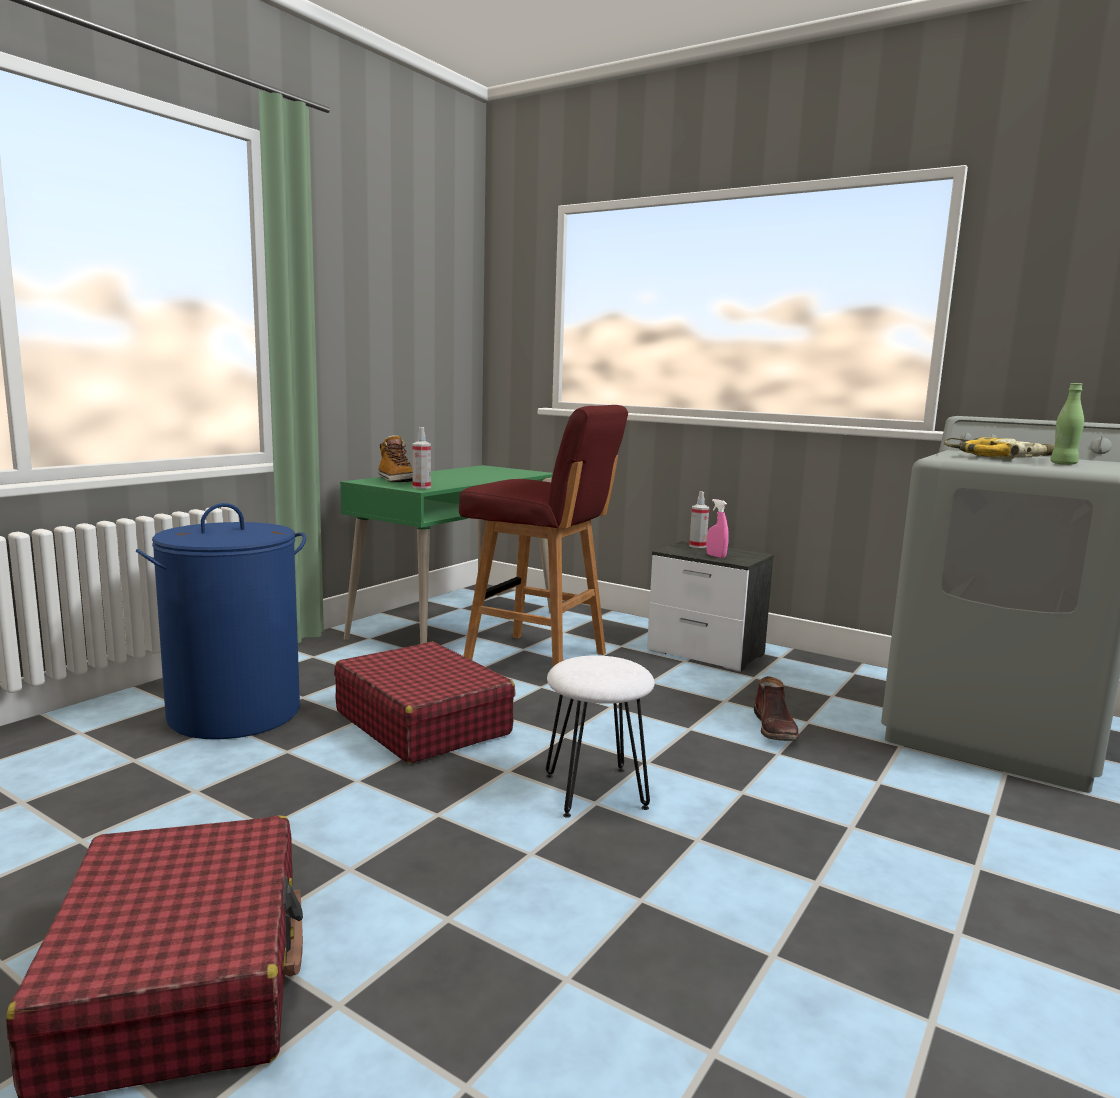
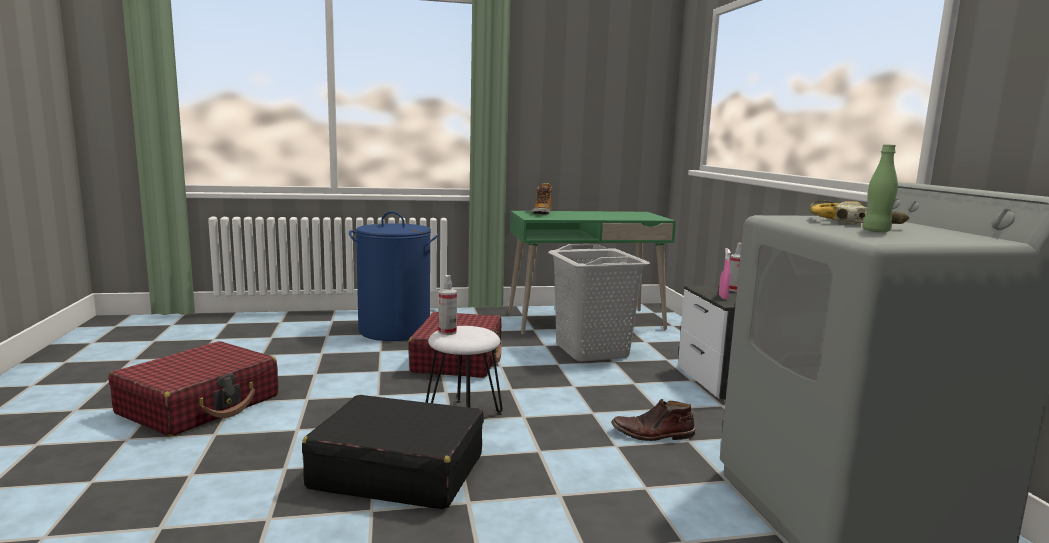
camera: 45 degrees right, 0 degrees up
(421, 487) = (538, 217): spray bottle -> spray bottle (447, 332)
(539, 659) = (591, 351): red stool -> grey laundry basket
(687, 893) = (397, 471): none -> black suitcase
(775, 728) = (652, 434): brown boot -> brown boot turned 45 degrees clockwise

